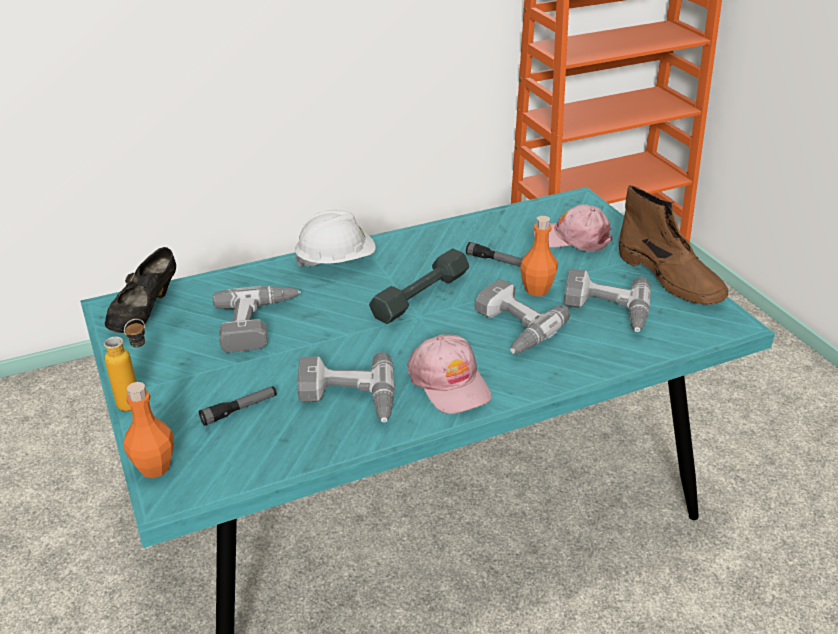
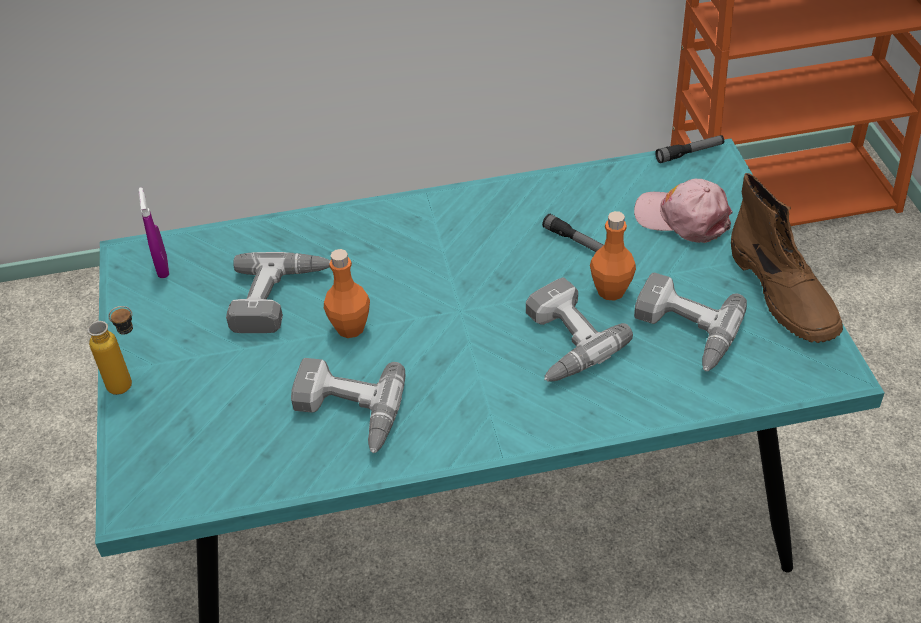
camera: 15 degrees right, 10 degrees up
(145, 313) = (163, 267): black shoe -> purple spray bottle
(155, 467) = (127, 469): orange bottle -> orange bottle (350, 328)
(239, 410) = (230, 410): flashlight -> flashlight (689, 153)
(336, 261) = (389, 219): white hard hat -> none
(420, 295) = (471, 281): grey dumbbell -> none
(449, 382) = (466, 407): pink cap -> none

